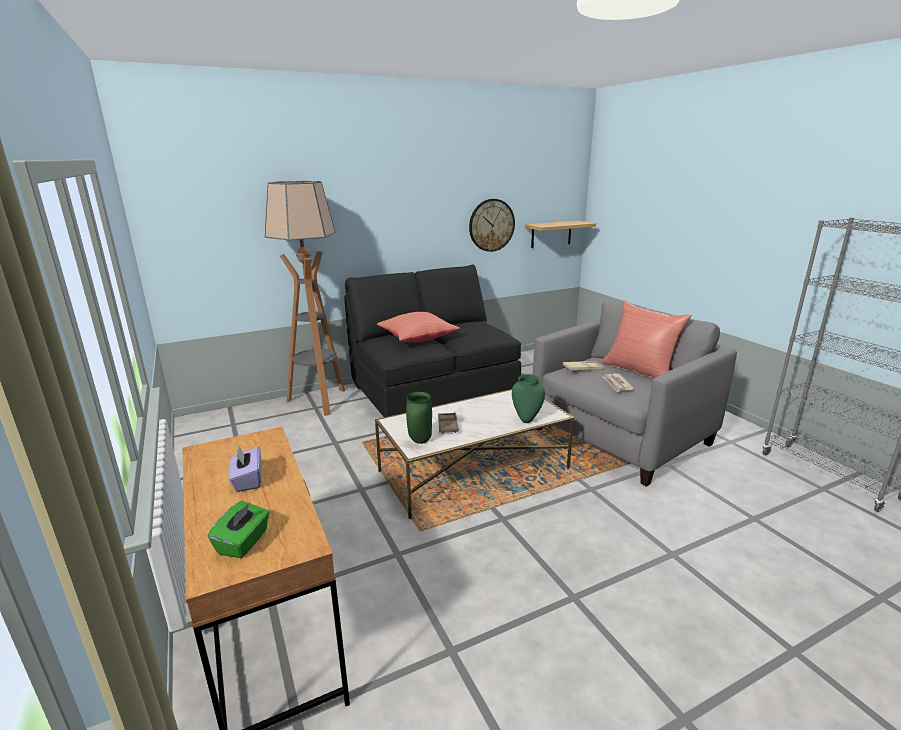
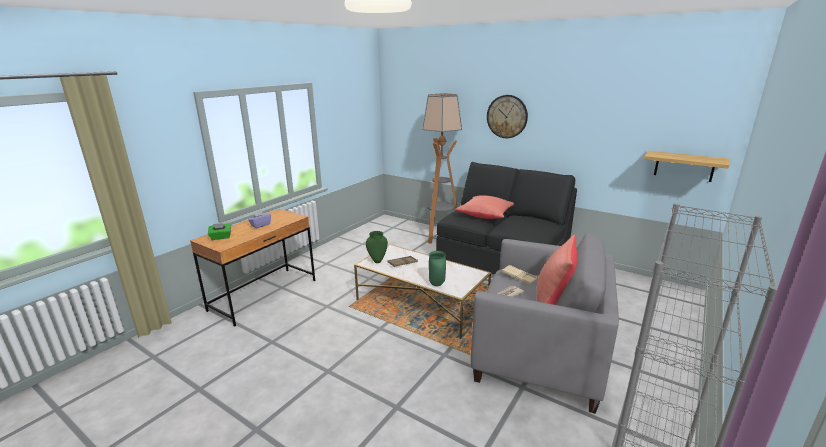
camera: 60 degrees right, 0 degrees up
(491, 225) = (607, 145): wall clock -> wall clock (507, 116)

